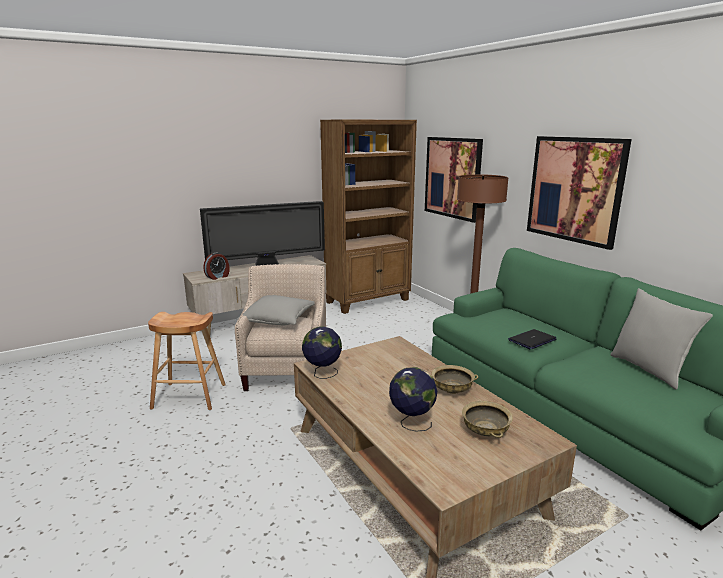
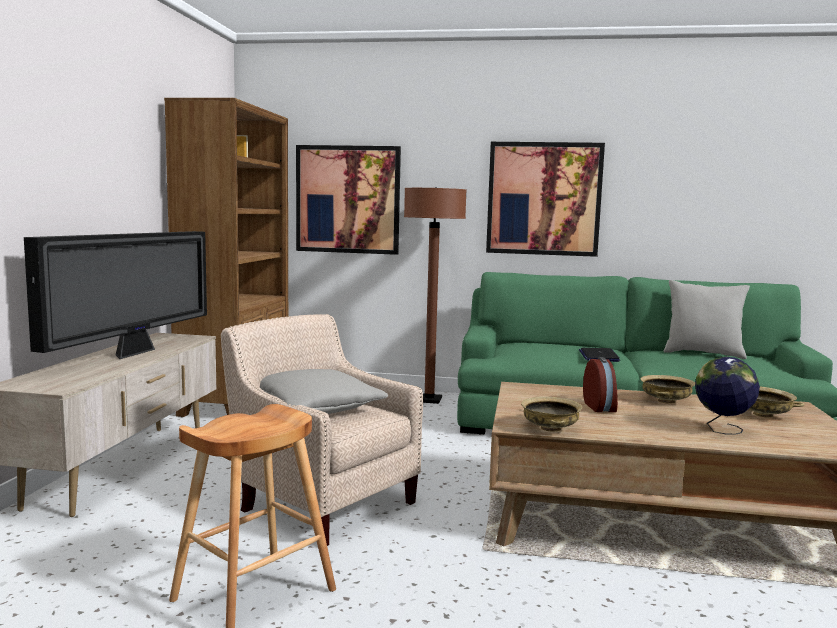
camera: 50 degrees left, 10 degrees down
(218, 277) = (85, 378): alarm clock -> alarm clock (600, 407)
(322, 374) = (550, 428): globe -> beige bowl

